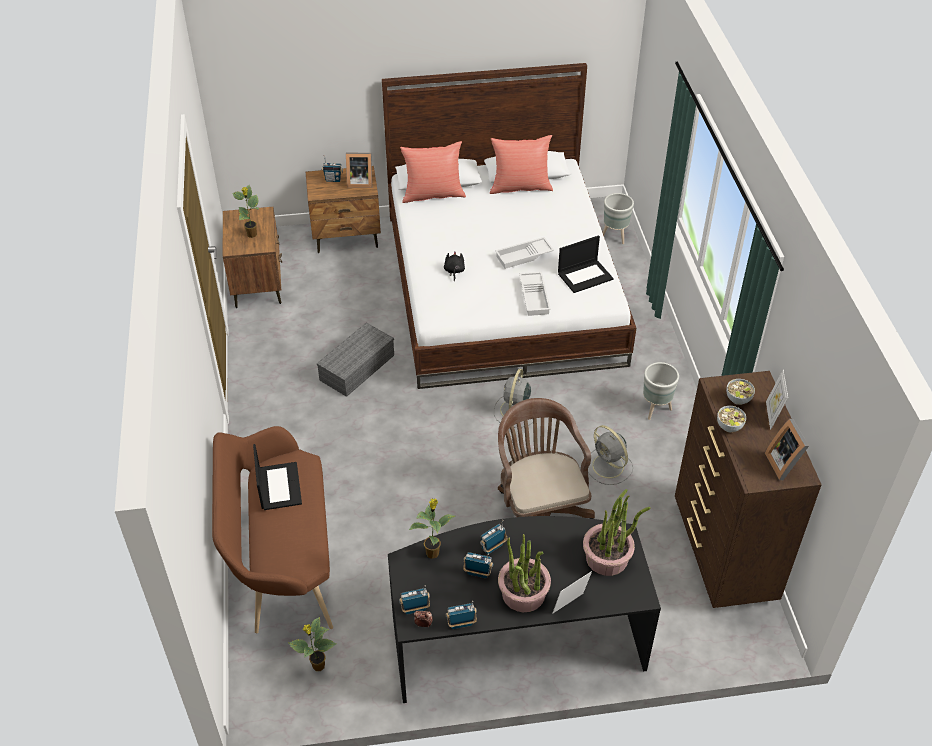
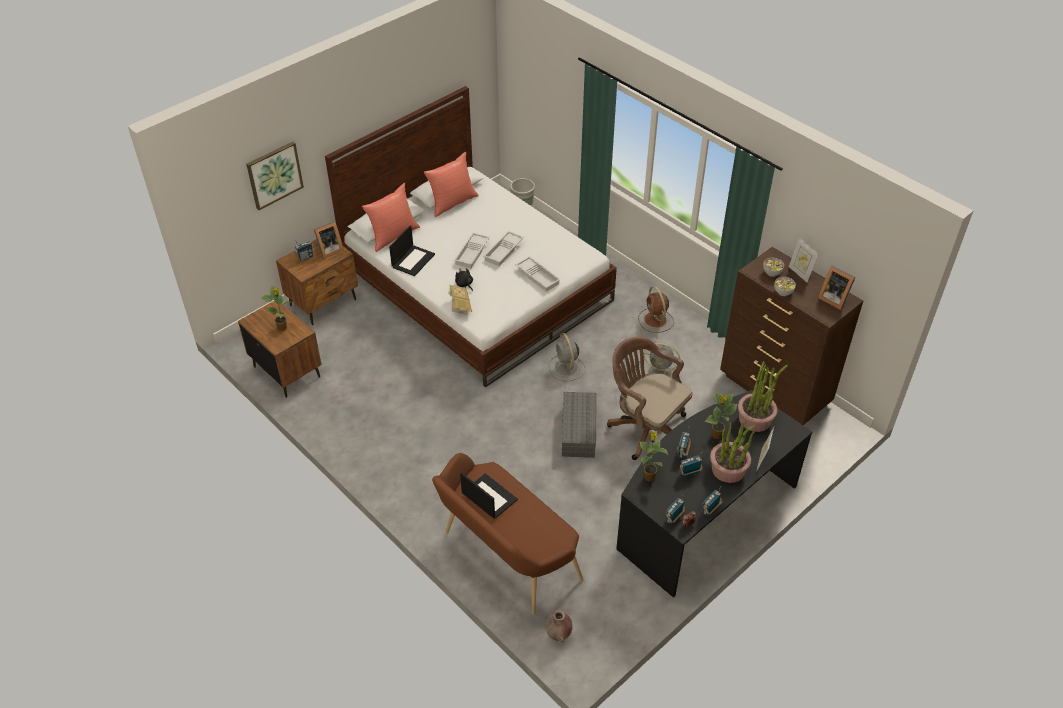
camera: 35 degrees left, 0 degrees up
(260, 666) = (558, 634): none -> brown vase
(316, 78) = (274, 175): none -> picture
(317, 666) = (597, 609): potted plant -> potted plant (716, 435)
(357, 366) = (425, 394): grey storage box -> grey storage box (578, 430)
(429, 289) = (460, 306): none -> book
(491, 244) = (472, 253): none -> white tray
(585, 276) = (558, 246): laptop -> laptop (413, 260)
(656, 410) = (655, 320): grey planter -> brown fan

